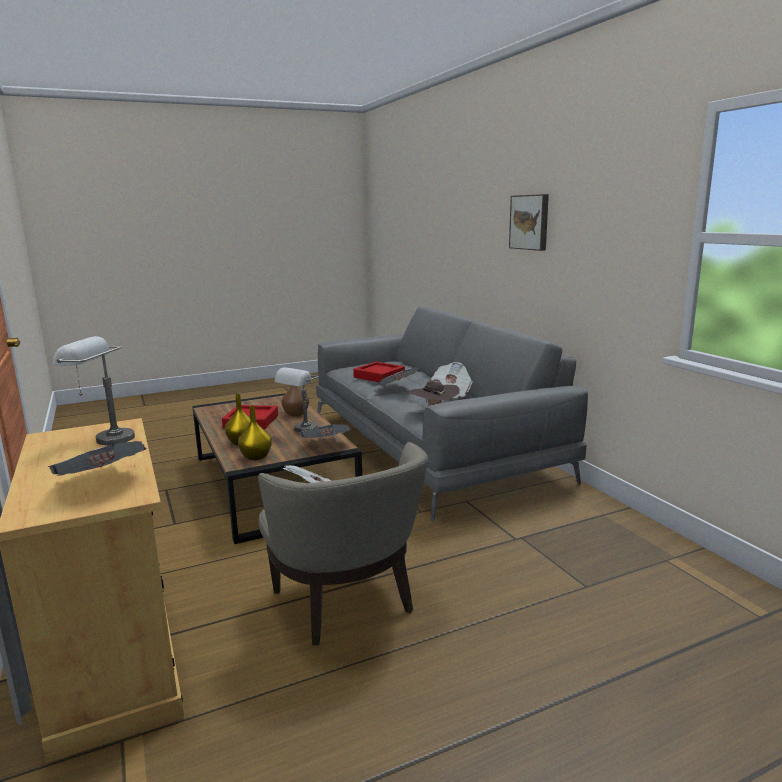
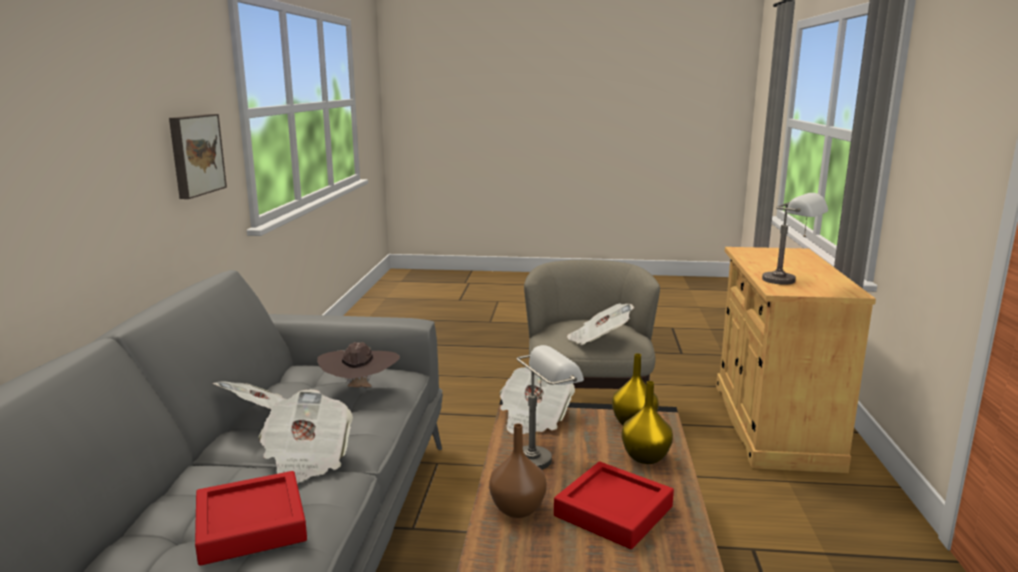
camera: 150 degrees left, 0 degrees up
(102, 482) = (766, 257): newspaper -> none
(530, 222) = (68, 114): picture -> picture (195, 154)

